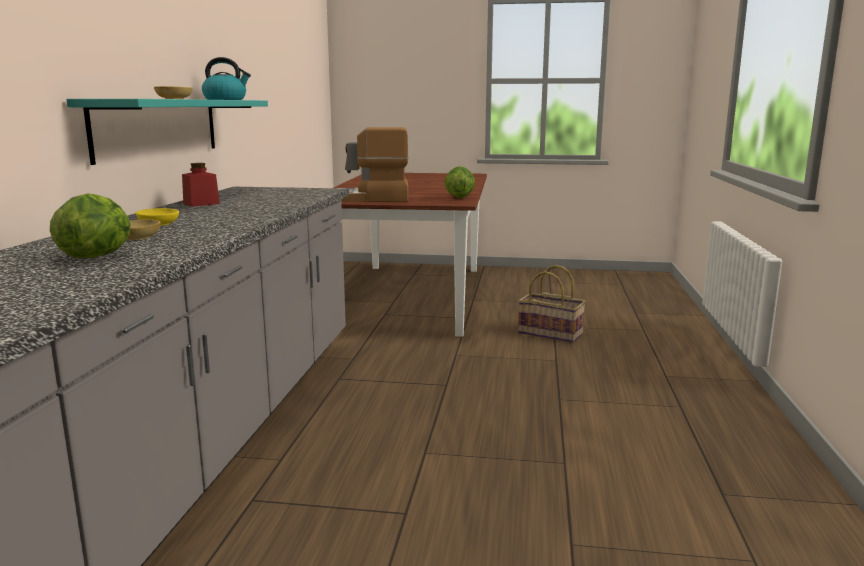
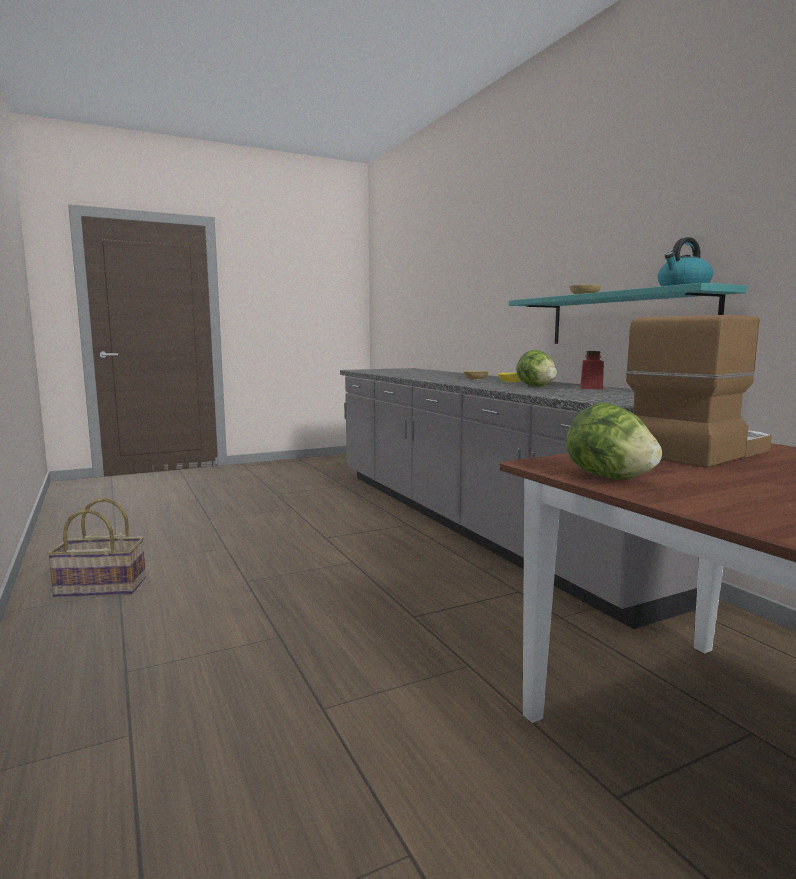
camera: 145 degrees right, 5 degrees down
(98, 256) = (444, 376): lettuce -> lettuce (536, 386)
(550, 333) = (390, 806): basket -> basket (100, 588)

